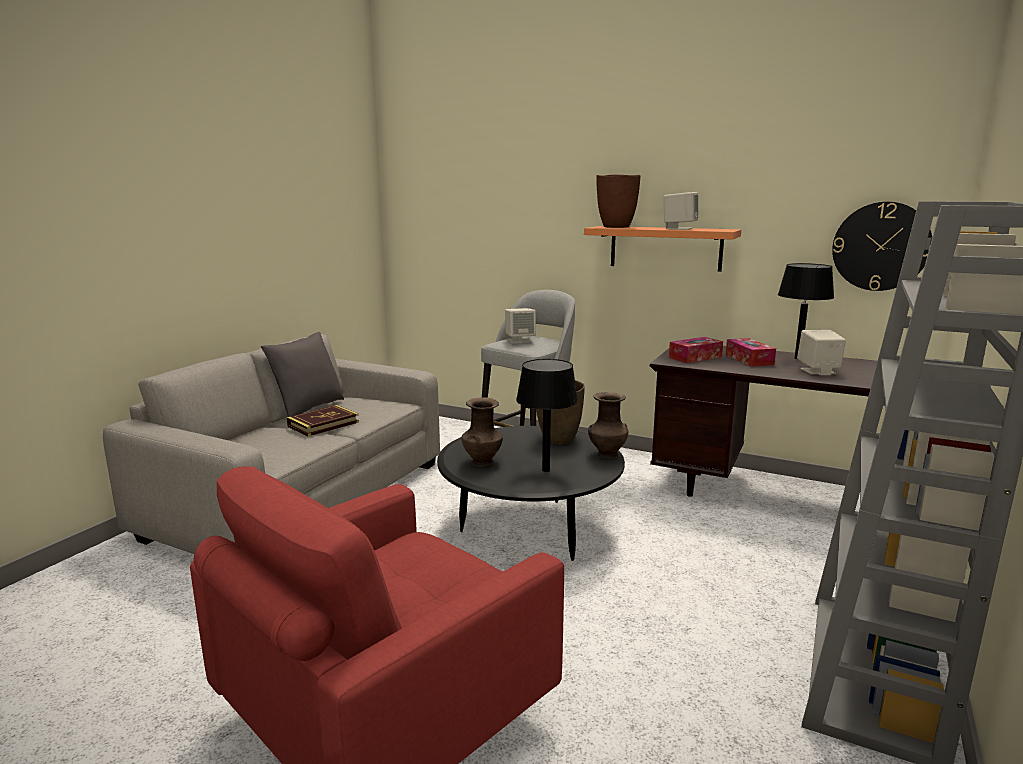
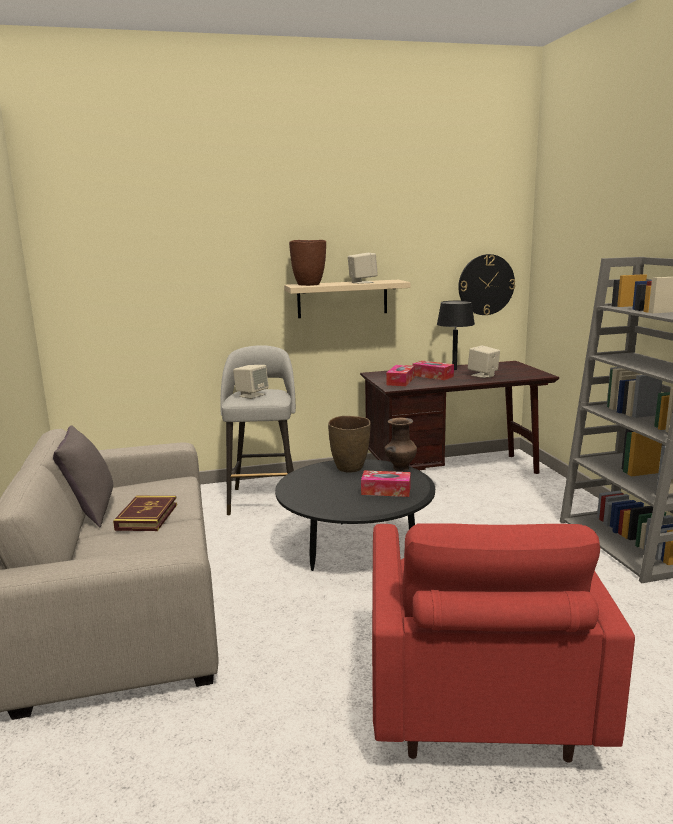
camera: 40 degrees left, 0 degrees up
(482, 462) = (334, 500): brown vase -> none
(545, 470) = (386, 491): black table lamp -> tissue box
(665, 248) = (342, 298): orange shelf -> beige shelf

